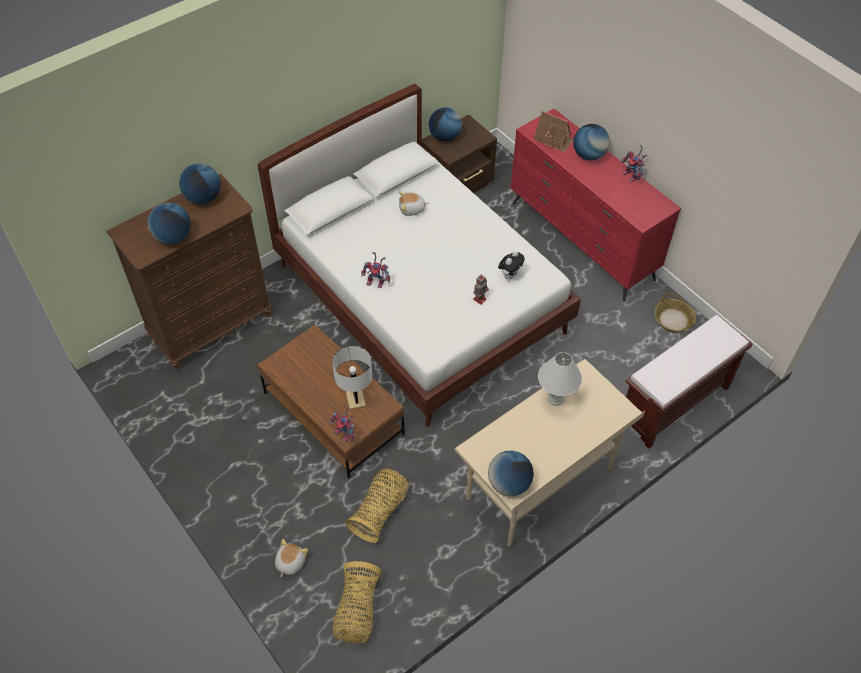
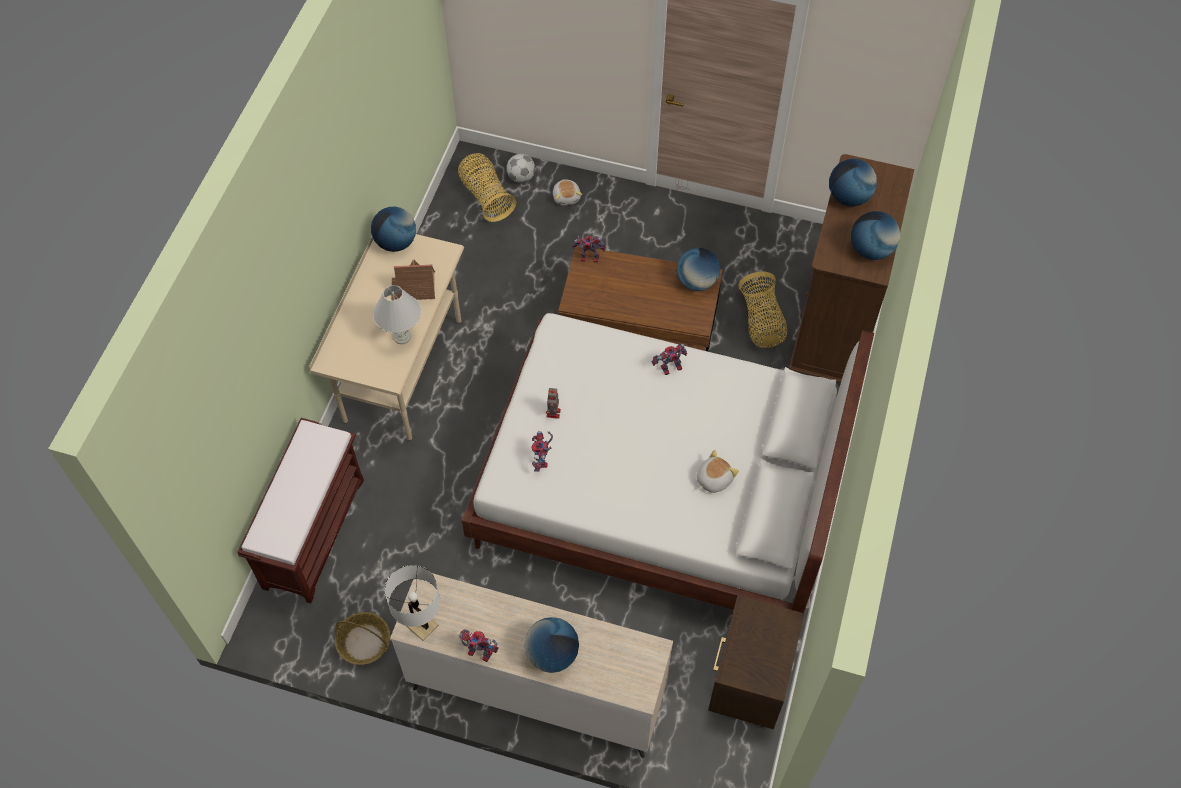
camera: 145 degrees right, 5 degrees up
(310, 611) = (521, 177): none -> football
(355, 399) = (606, 291): white table lamp -> white table lamp (421, 624)
(380, 511) = (527, 271): basket -> basket (761, 322)
(445, 137) = (779, 637): globe -> globe (696, 282)
(510, 275) = (543, 461): plush toy -> toy robot
(553, 139) = (614, 653): toy house -> toy house (414, 288)
(582, 241) = (536, 692): red dresser -> beige dresser

